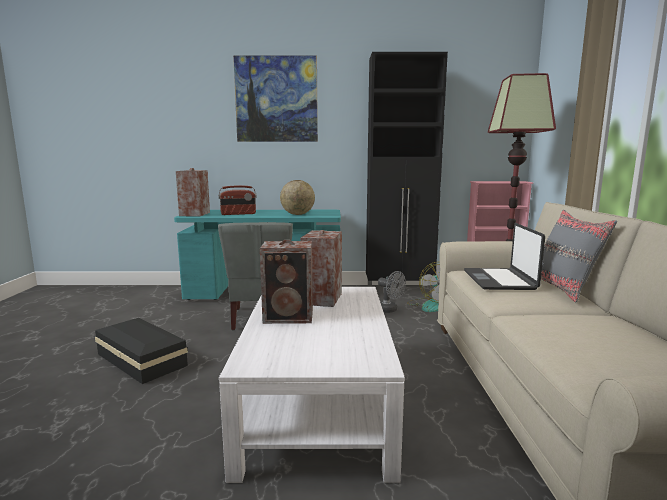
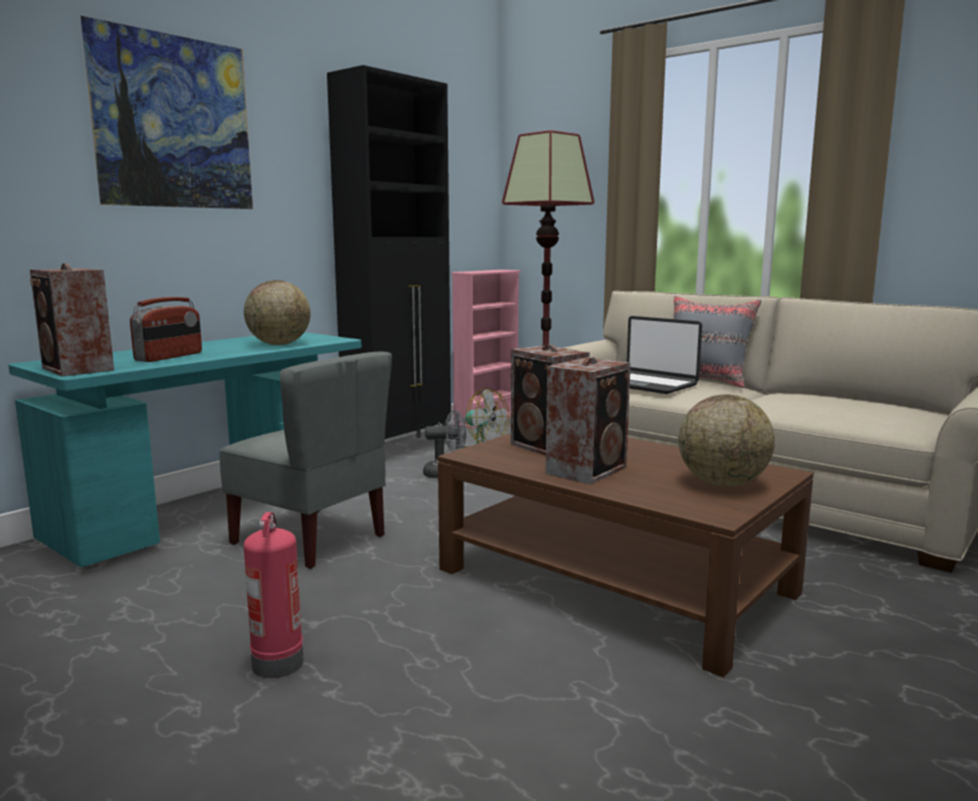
camera: 50 degrees left, 0 degrees up
(142, 359) = (277, 662): black storage box -> fire extinguisher
(318, 354) = (722, 483): none -> globe
(318, 403) = (616, 581): white coffee table -> brown coffee table

